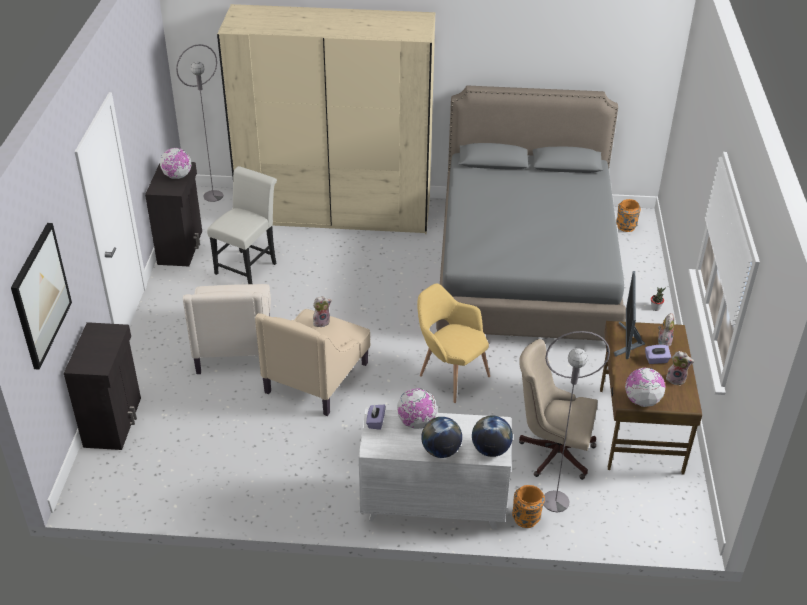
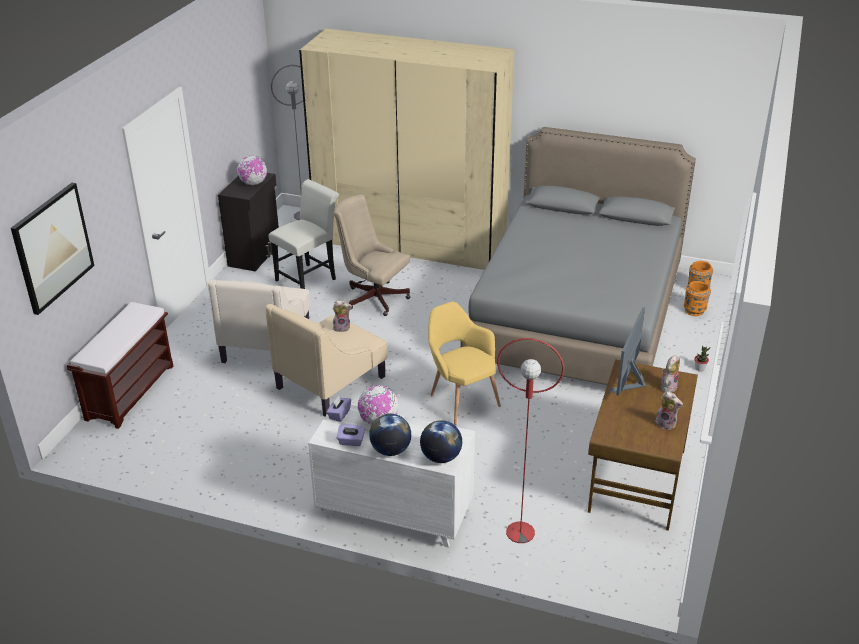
camera: 15 degrees right, 5 degrees down
(114, 422) = (130, 391): black cabinet -> brown bench
(526, 518) = (483, 543): orange vase -> orange vase (695, 311)
(552, 451) = (535, 485): beige office chair -> beige office chair (373, 297)
(555, 501) = (520, 532): grey floor lamp -> red floor lamp
(642, 401) = (620, 438): globe -> none
(656, 360) = (652, 402): purple tissue box -> purple tissue box (351, 441)

